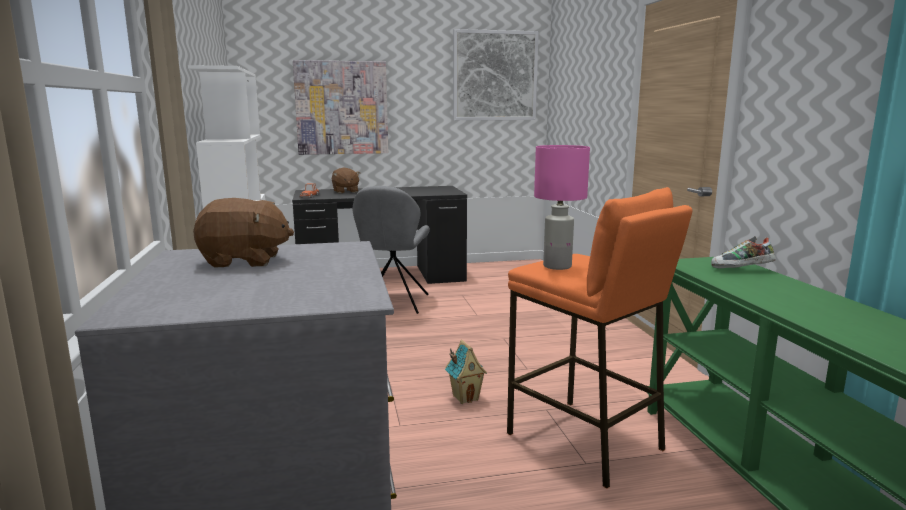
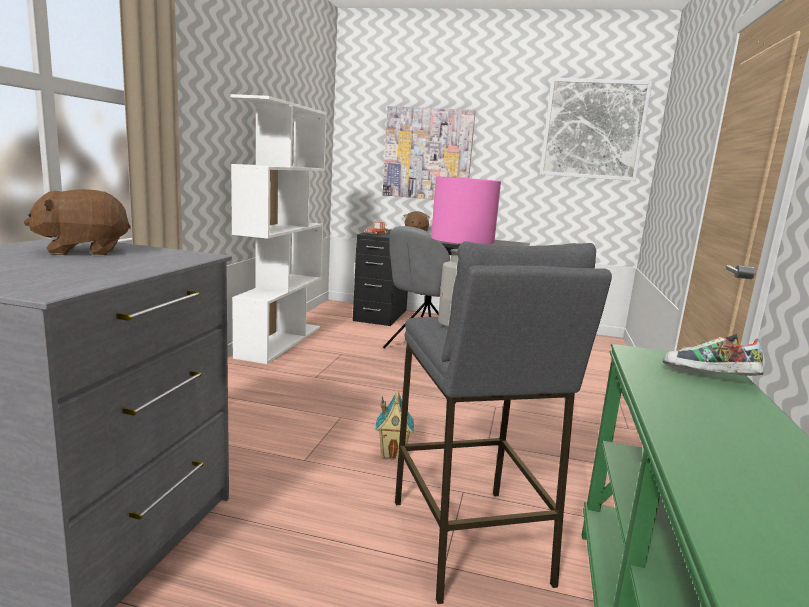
camera: 25 degrees right, 0 degrees up
(244, 261) = (83, 251): brown plush toy -> brown plush toy turned 135 degrees clockwise
(584, 441) = (469, 541): orange stool -> grey stool

